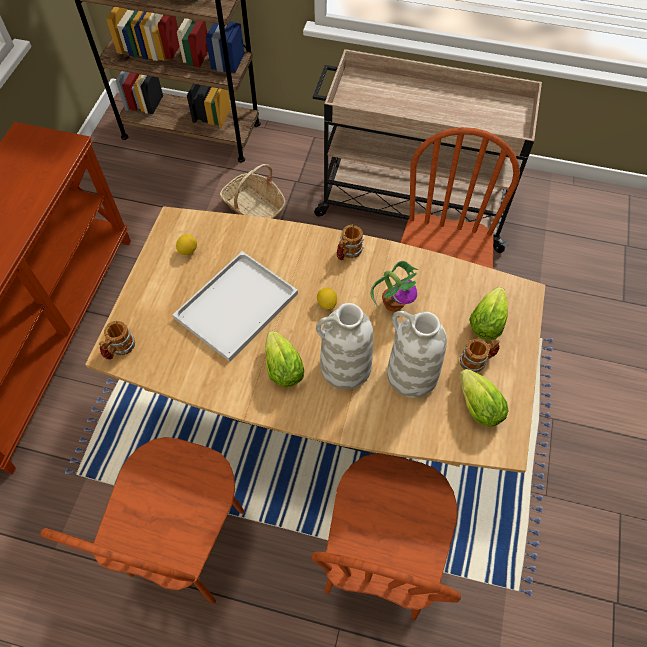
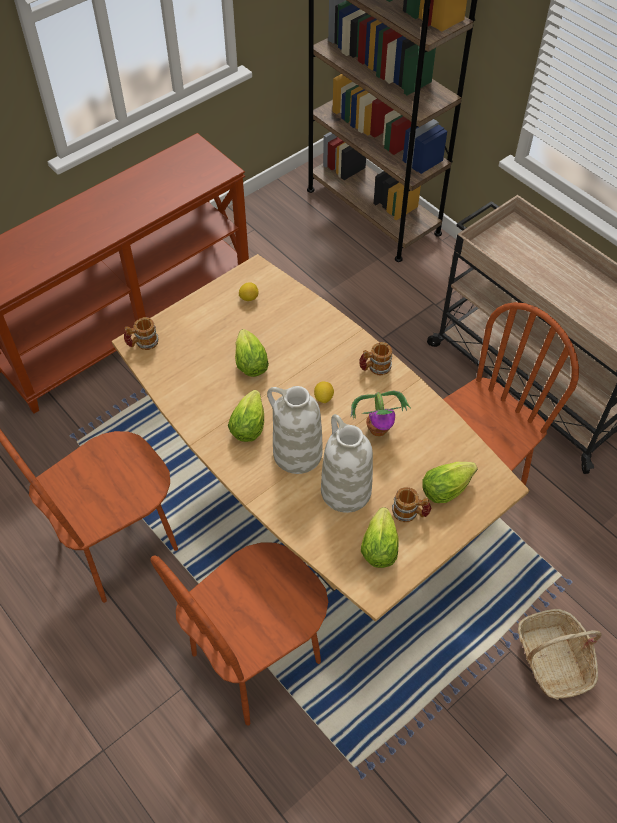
camera: 35 degrees right, 5 degrees down
(236, 308) = (250, 361): white tray -> lettuce
(254, 207) = (377, 307): basket -> basket (553, 659)

